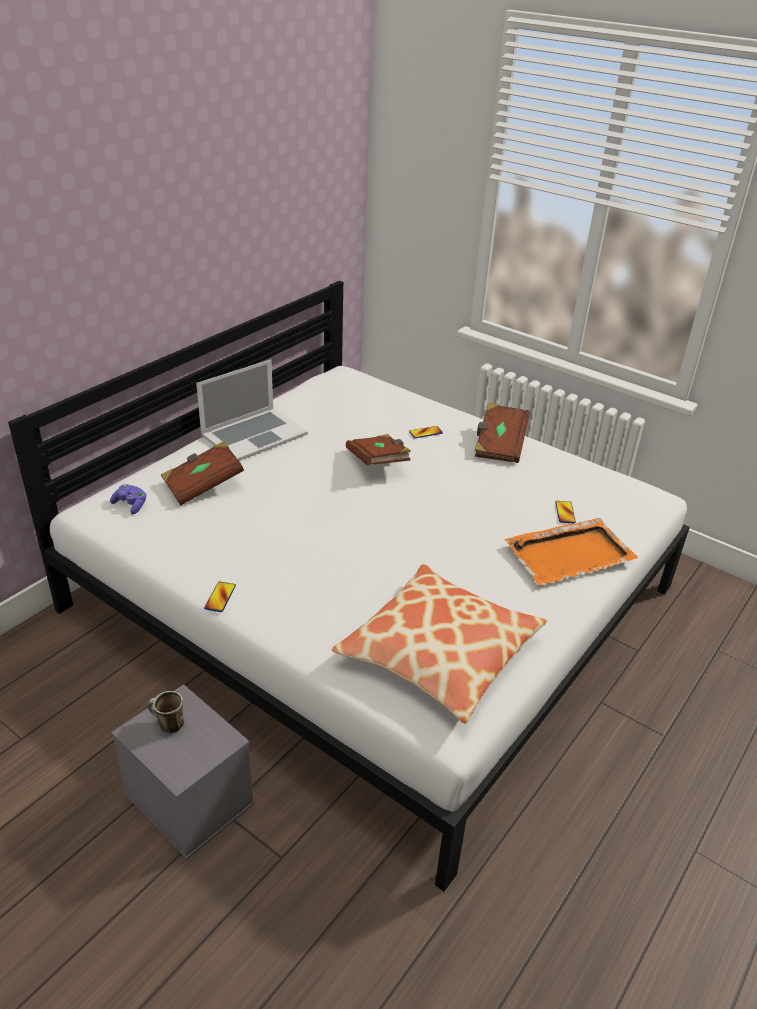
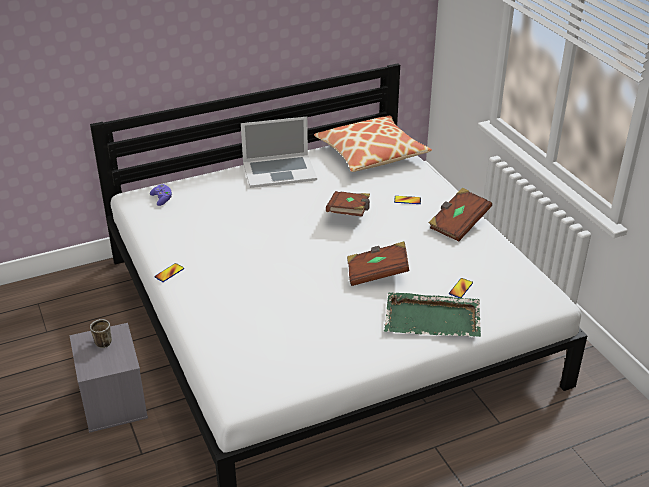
camera: 30 degrees right, 0 degrees up
(203, 485) = (216, 198): brown book -> brown book (377, 274)
(439, 652) = (276, 351): pillow -> pillow (371, 154)
(570, 554) = (433, 318): orange tray -> green tray

